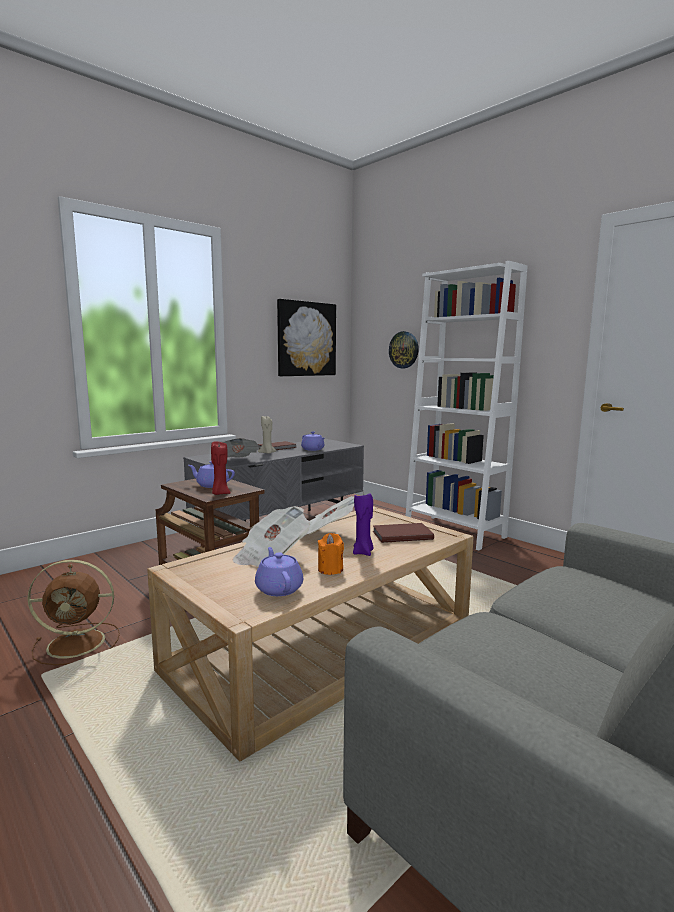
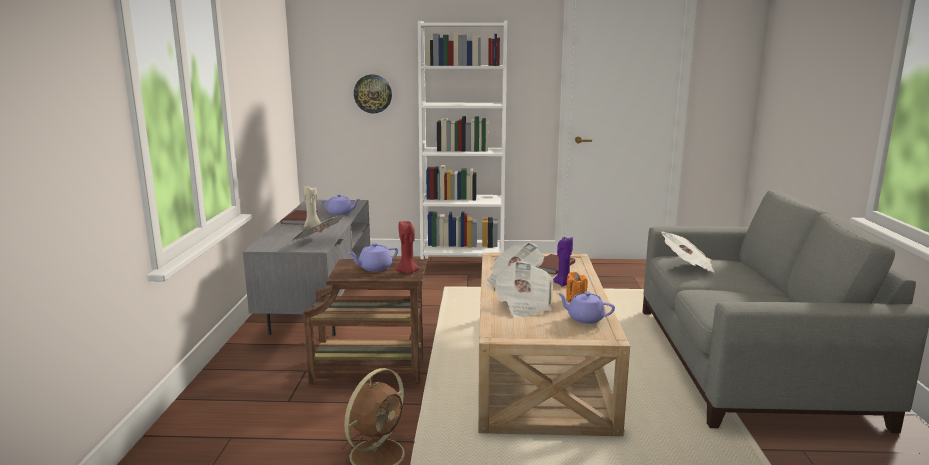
camera: 45 degrees left, 5 degrees up
(306, 339) = (270, 86): picture -> none
(557, 585) = (687, 265): none -> newspaper

